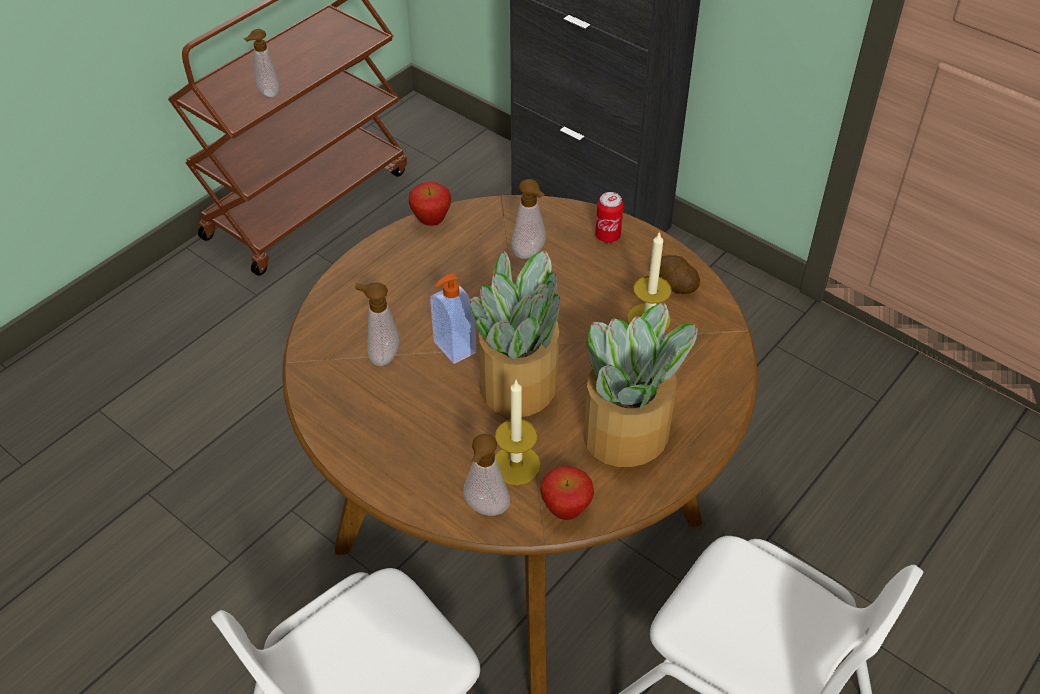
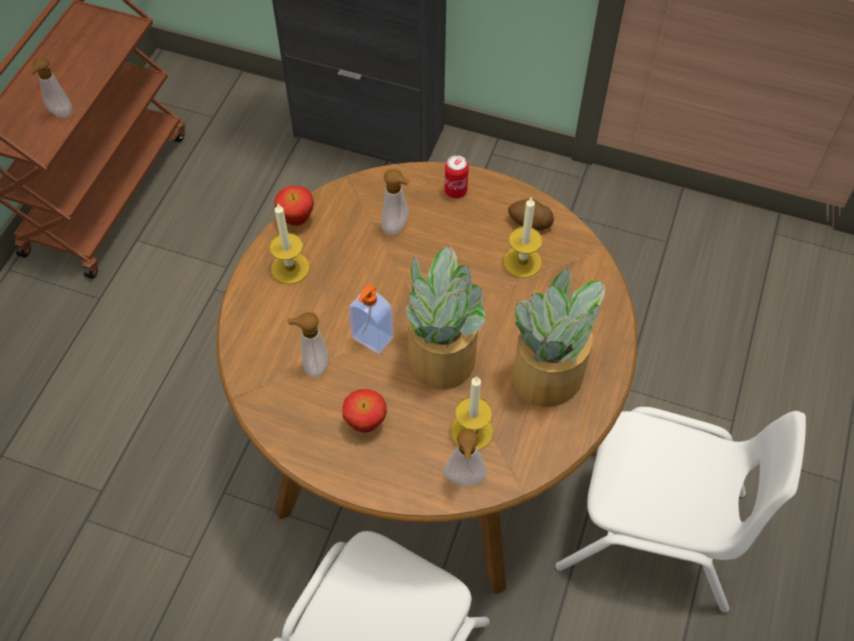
camera: 20 degrees left, 10 degrees up
(403, 262) = (290, 268): none -> candle
(566, 511) = (529, 460): apple -> apple (366, 423)

